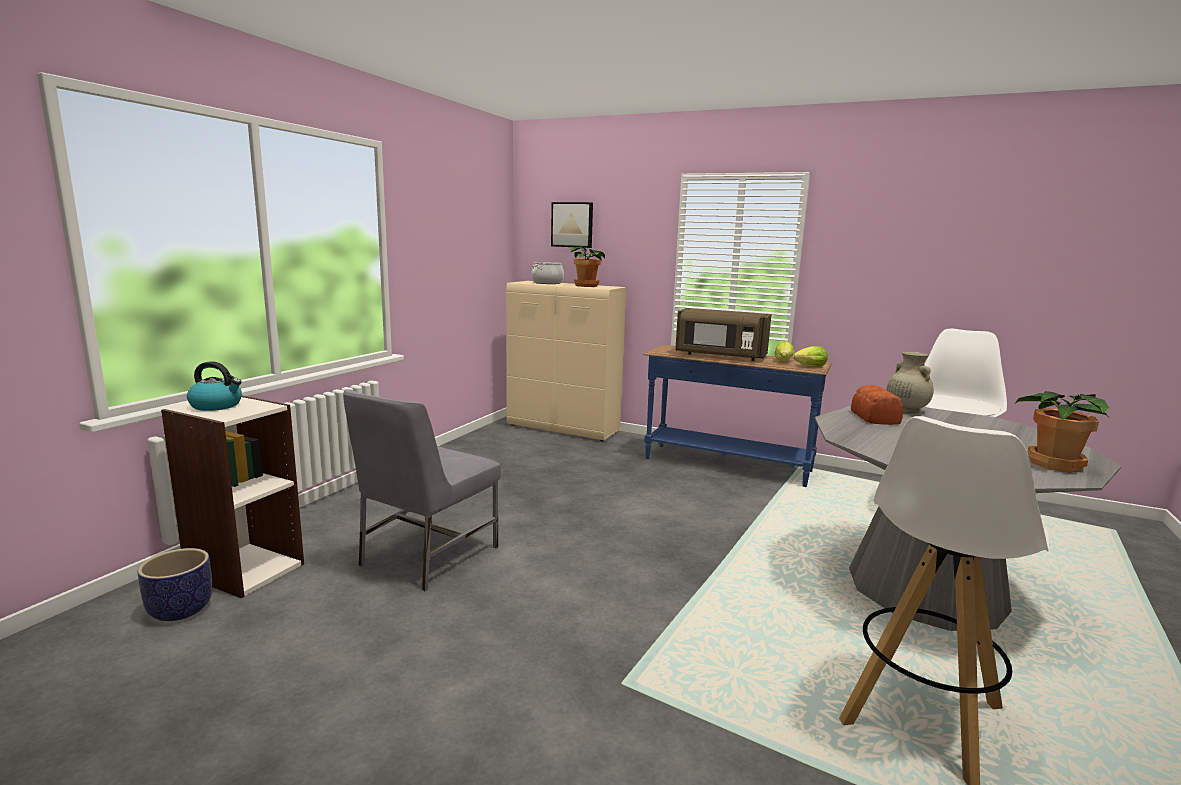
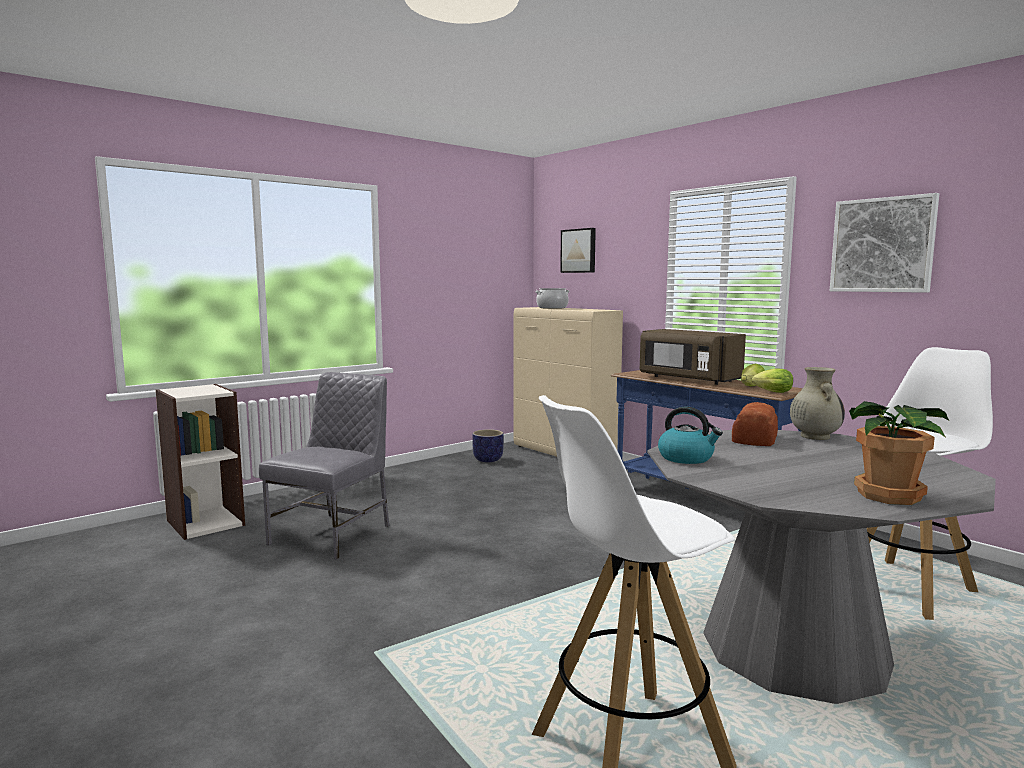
camera: 25 degrees right, 5 degrees down
(181, 610) = (143, 540): planter -> planter (488, 459)
(217, 406) = (191, 389): kettle -> kettle (686, 458)
(426, 556) = (333, 534): grey chair -> grey chair turned 150 degrees clockwise
(587, 286) = (583, 309): potted plant -> none
(885, 239) = (882, 245): none -> picture

